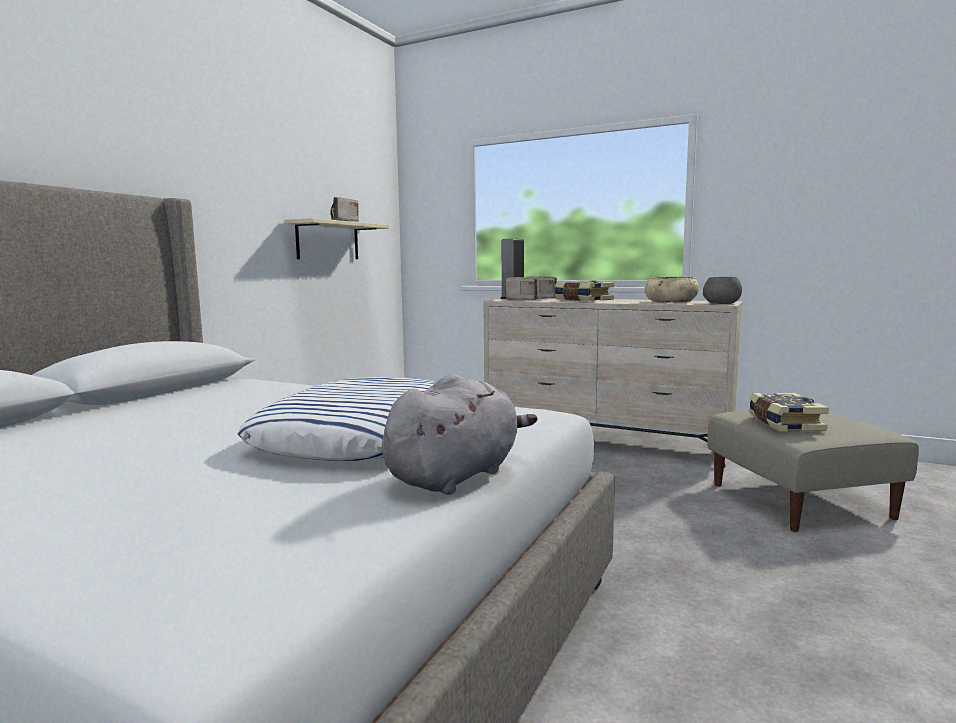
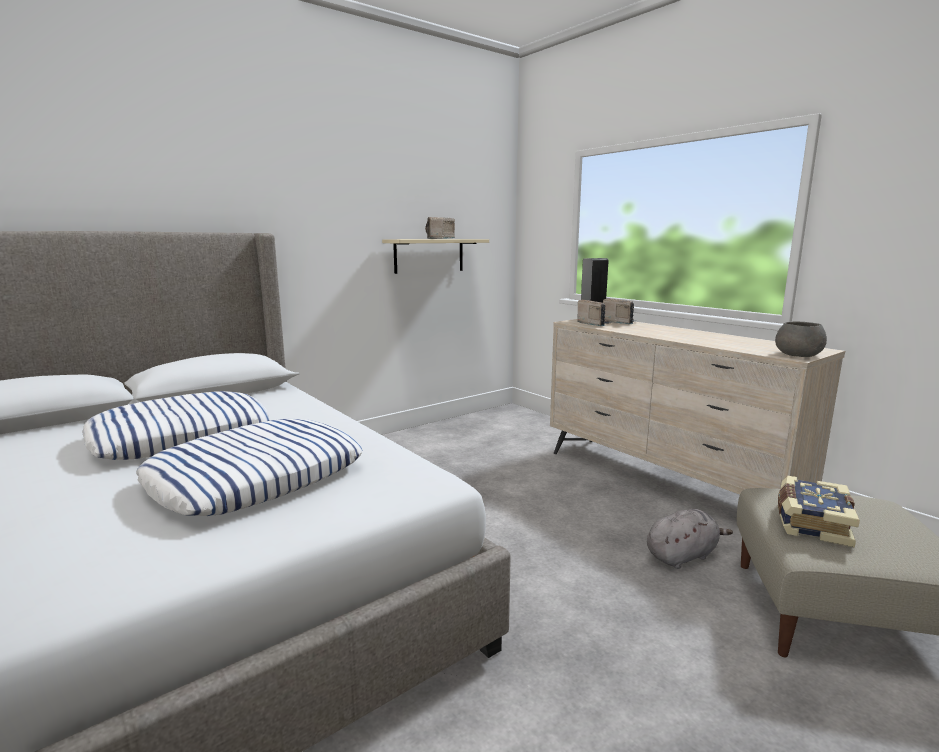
camera: 25 degrees right, 5 degrees up
(195, 421) = (182, 436): none -> pillow
(457, 475) = (233, 550): grey plush toy -> grey plush toy (682, 555)
(582, 300) = (651, 331): book -> none
(670, 302) = (741, 345): beige bowl -> none

